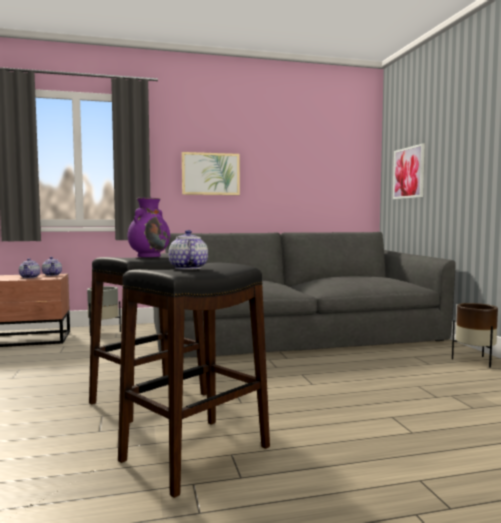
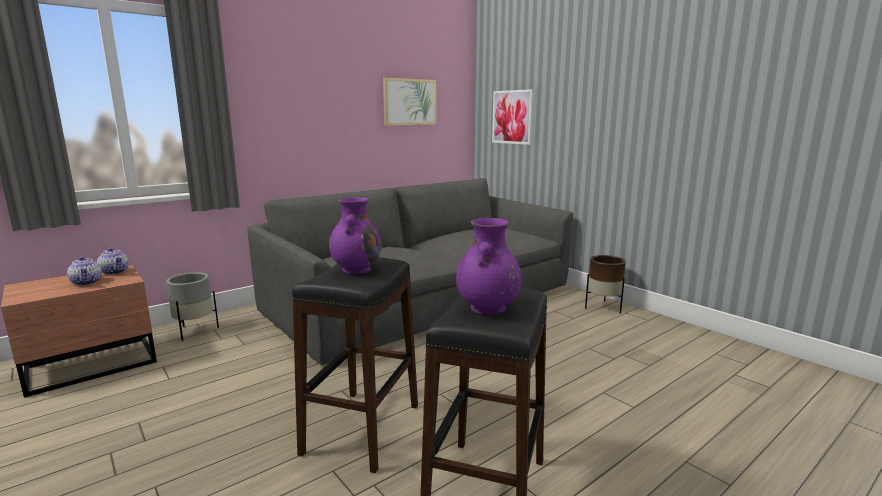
camera: 25 degrees left, 10 degrees up
(187, 268) = (487, 308): teapot -> purple vase
(210, 174) = (302, 117): picture -> picture (409, 102)

